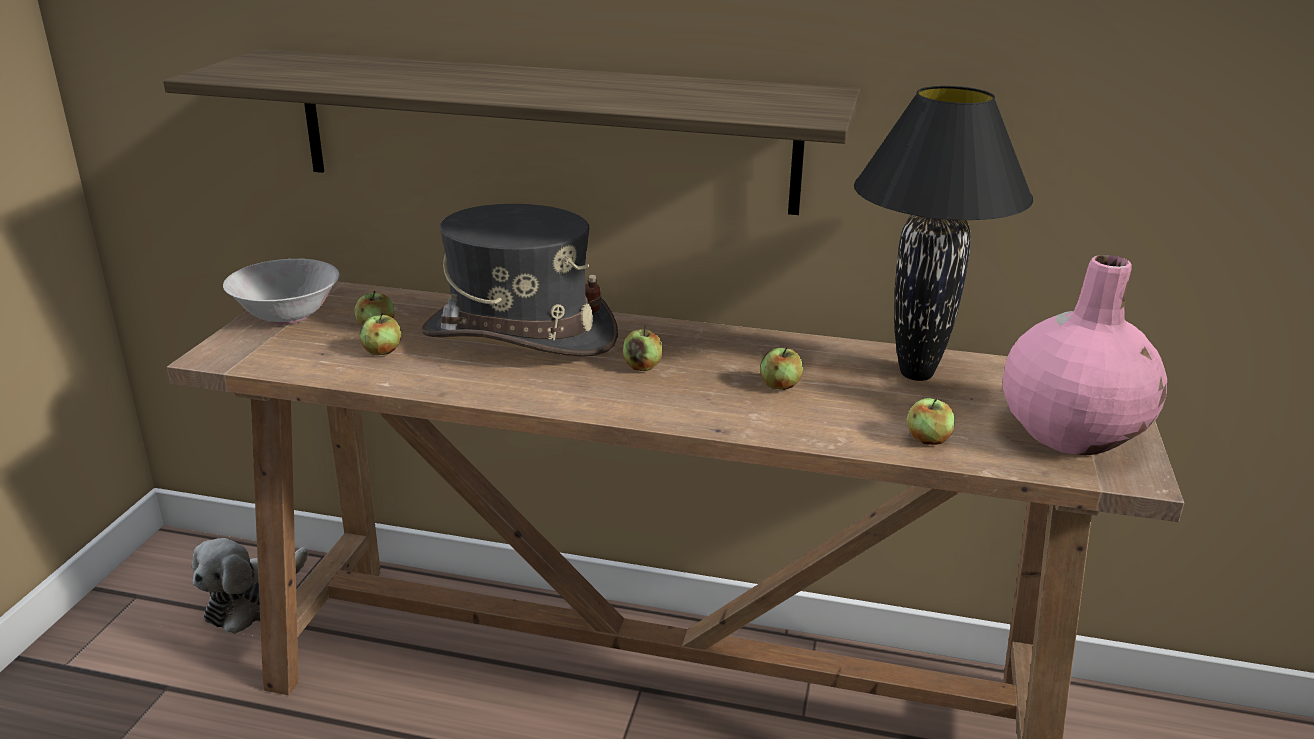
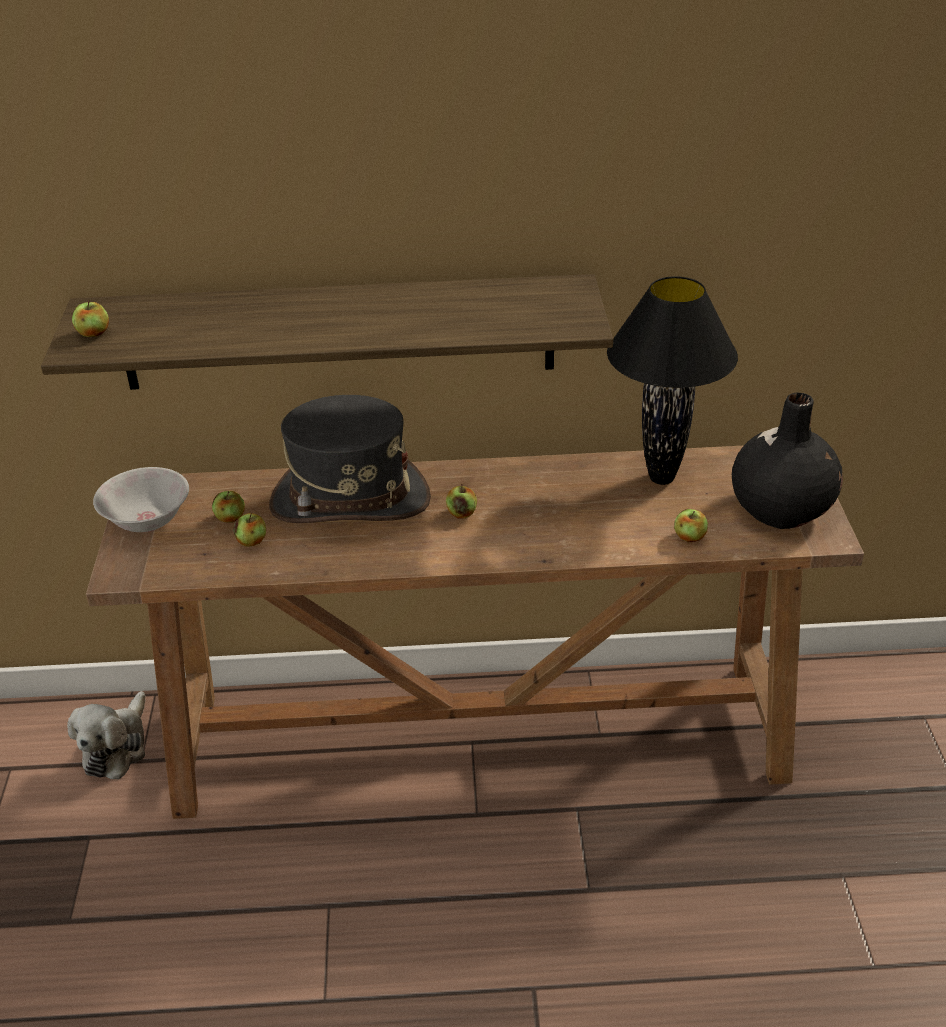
camera: 15 degrees left, 10 degrees up
(780, 386) = (570, 510): apple -> apple (93, 333)
(1071, 432) = (781, 510): pink vase -> black vase

